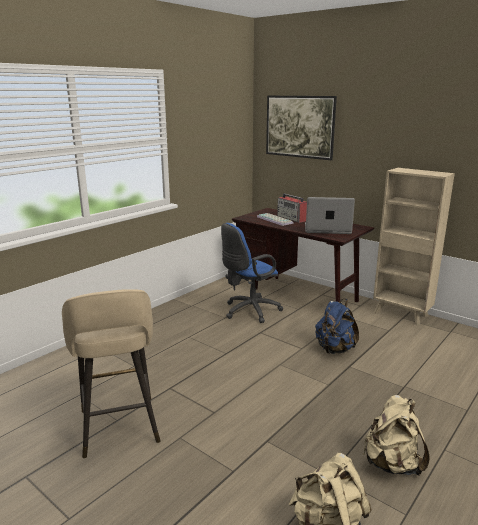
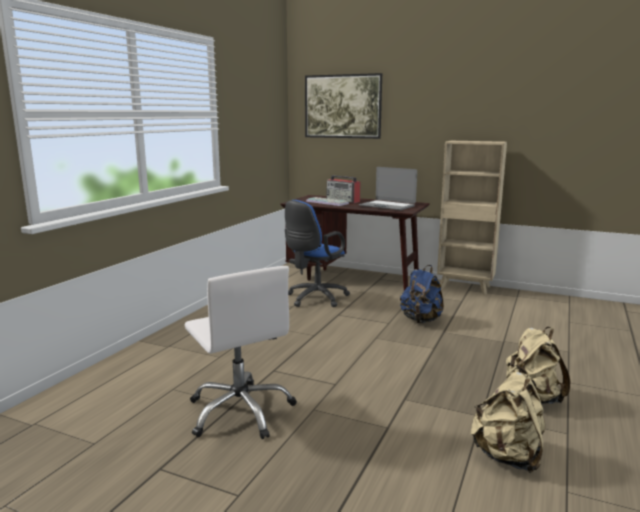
camera: 15 degrees left, 5 degrees down
(119, 428) = (241, 411): beige stool -> white office chair
(327, 229) = (387, 206): laptop -> laptop turned 135 degrees counterclockwise

